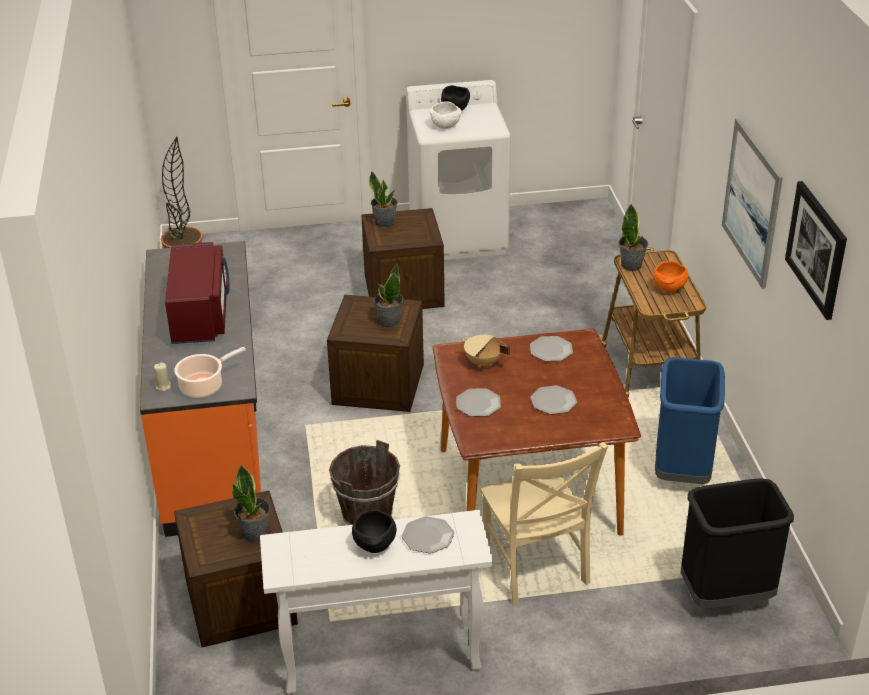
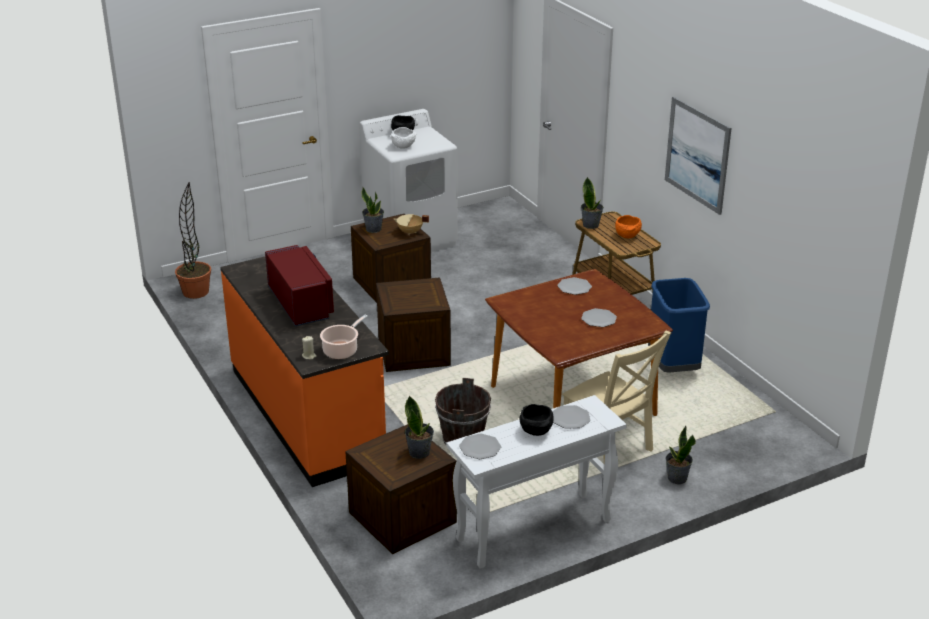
camera: 20 degrees left, 5 degrees down
(389, 321) = (424, 295): potted plant -> potted plant (677, 478)
(478, 404) = (546, 330): plate -> plate (480, 448)
(483, 363) = (531, 303): beige cooking pot -> beige cooking pot (410, 232)
(725, 596) = (749, 438): black trash can -> none
(817, 249) = (777, 170): picture -> none

